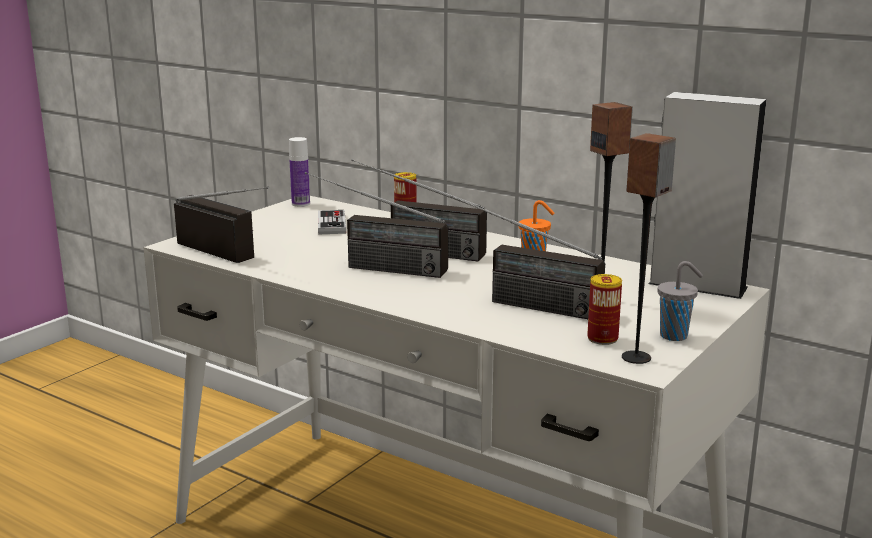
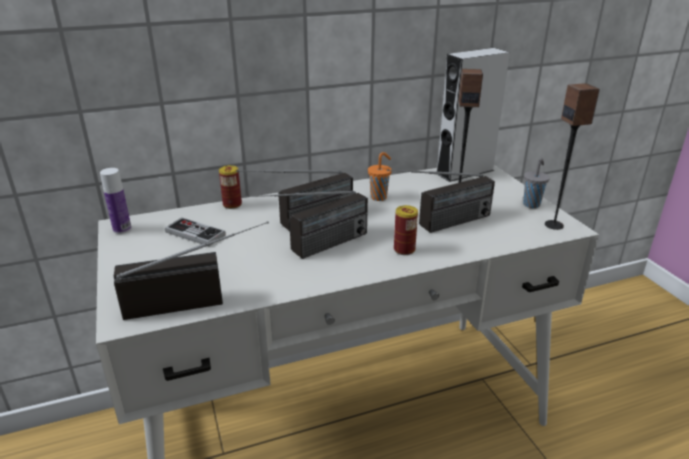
camera: 55 degrees left, 10 degrees up
(602, 339) = (519, 223): can -> can (404, 250)

